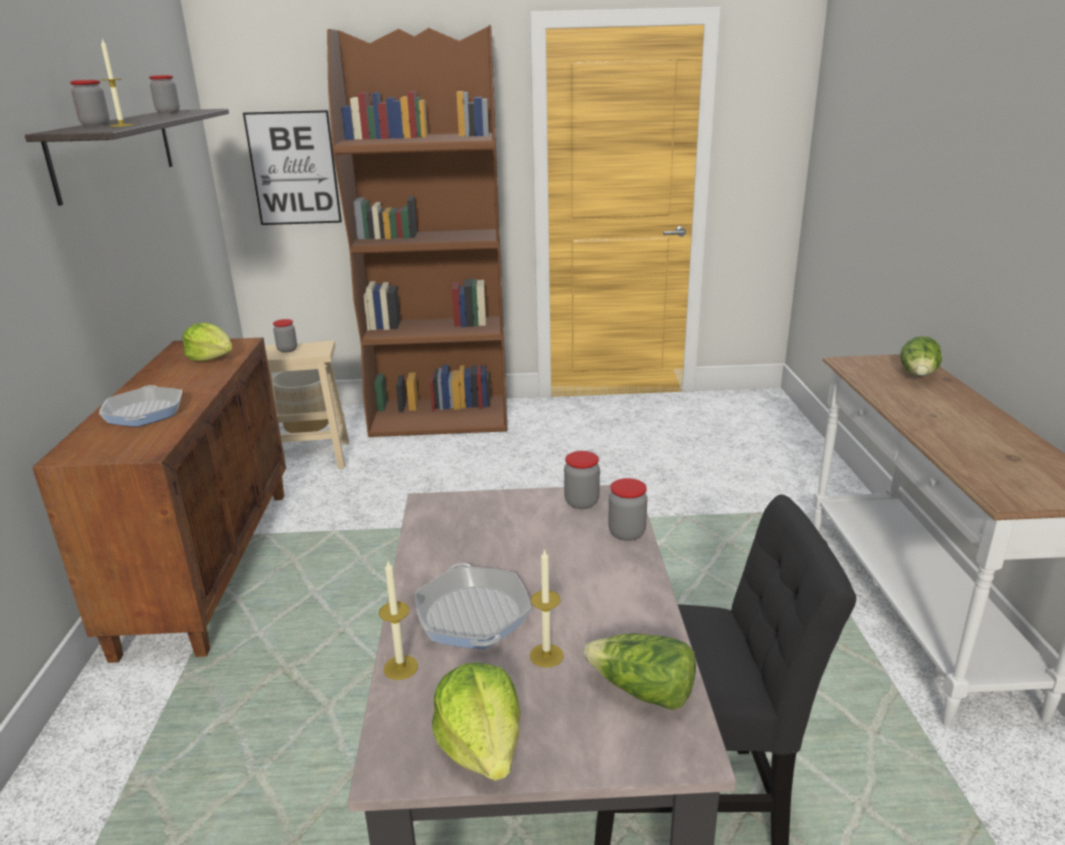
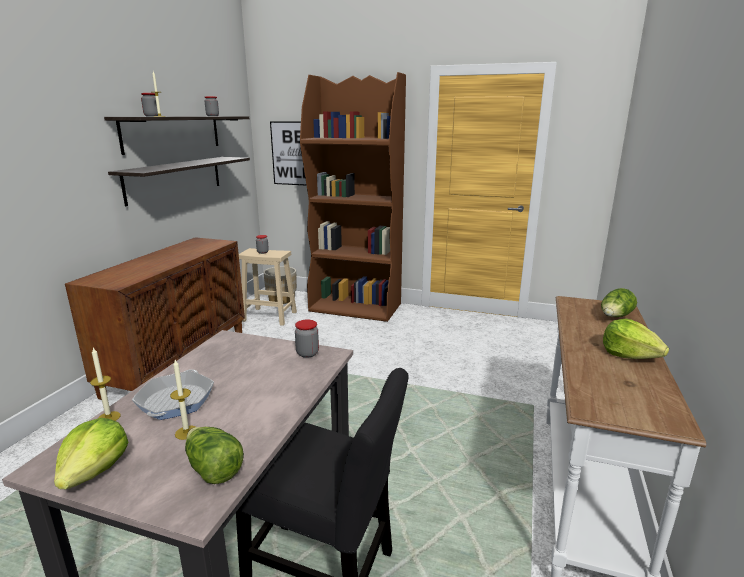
camera: 20 degrees right, 5 degrees down
(130, 238) = (175, 179): none -> shelf
(144, 412) = (139, 267): frying pan -> none
(211, 358) = (200, 247): lettuce -> lettuce (629, 355)
(627, 533) = (313, 376): jar -> none

